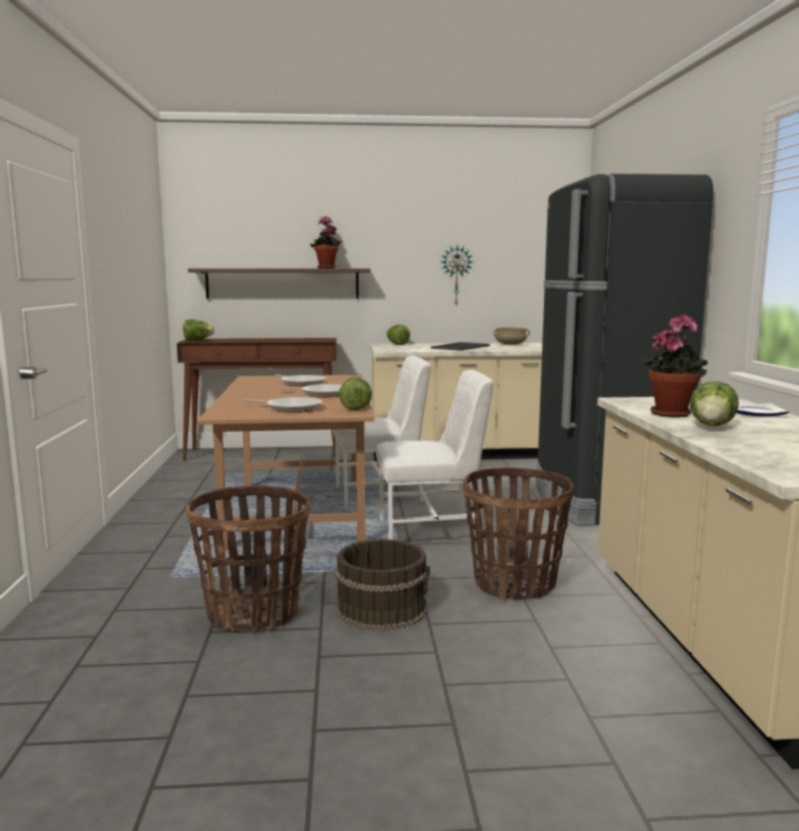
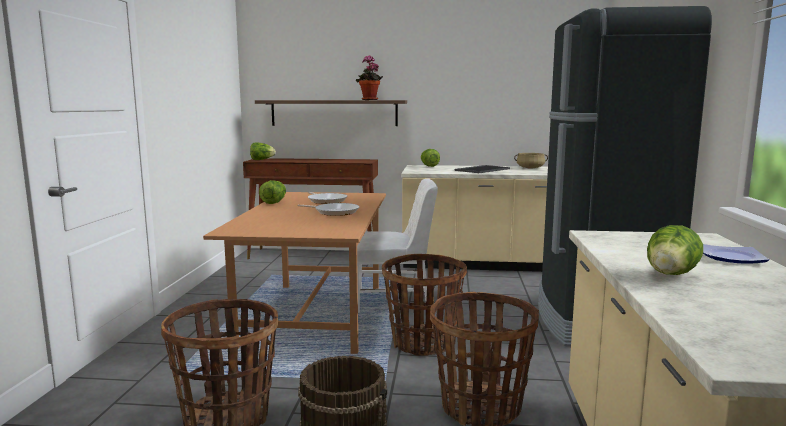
camera: 10 degrees right, 0 degrees up
(291, 408) = (293, 226): frying pan -> none
(356, 407) = (350, 228): lettuce -> lettuce (274, 202)
(431, 532) = (423, 343): white chair -> basket
(456, 275) = (483, 106): wall clock -> none
(673, 413) = (636, 254): potted plant -> none

